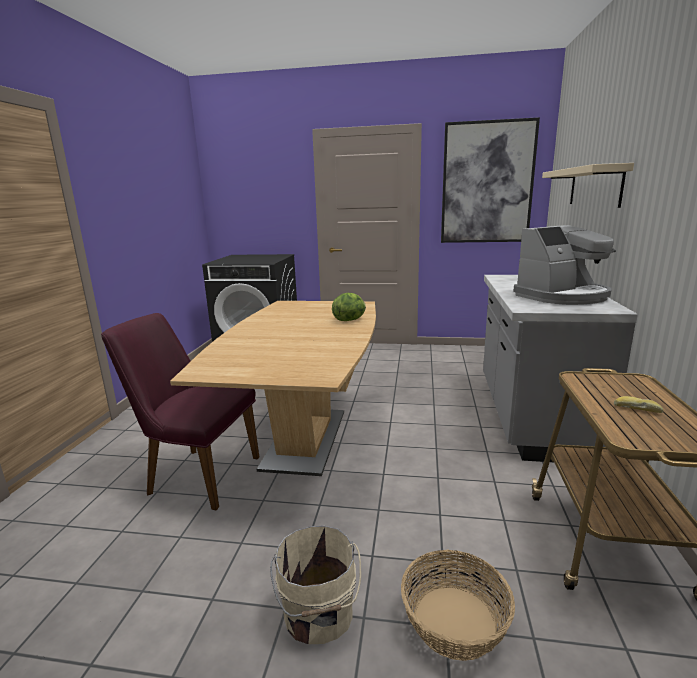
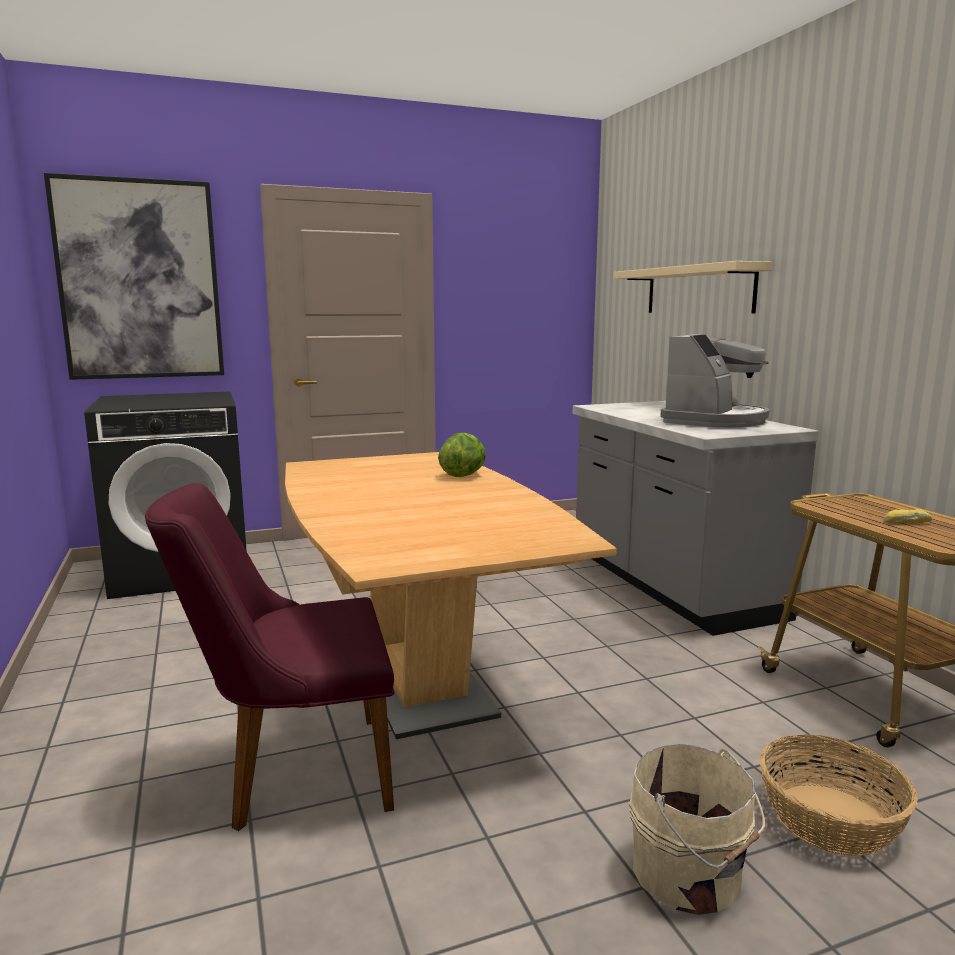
camera: 30 degrees left, 5 degrees down
(487, 183) = (521, 284): picture -> picture (140, 280)

